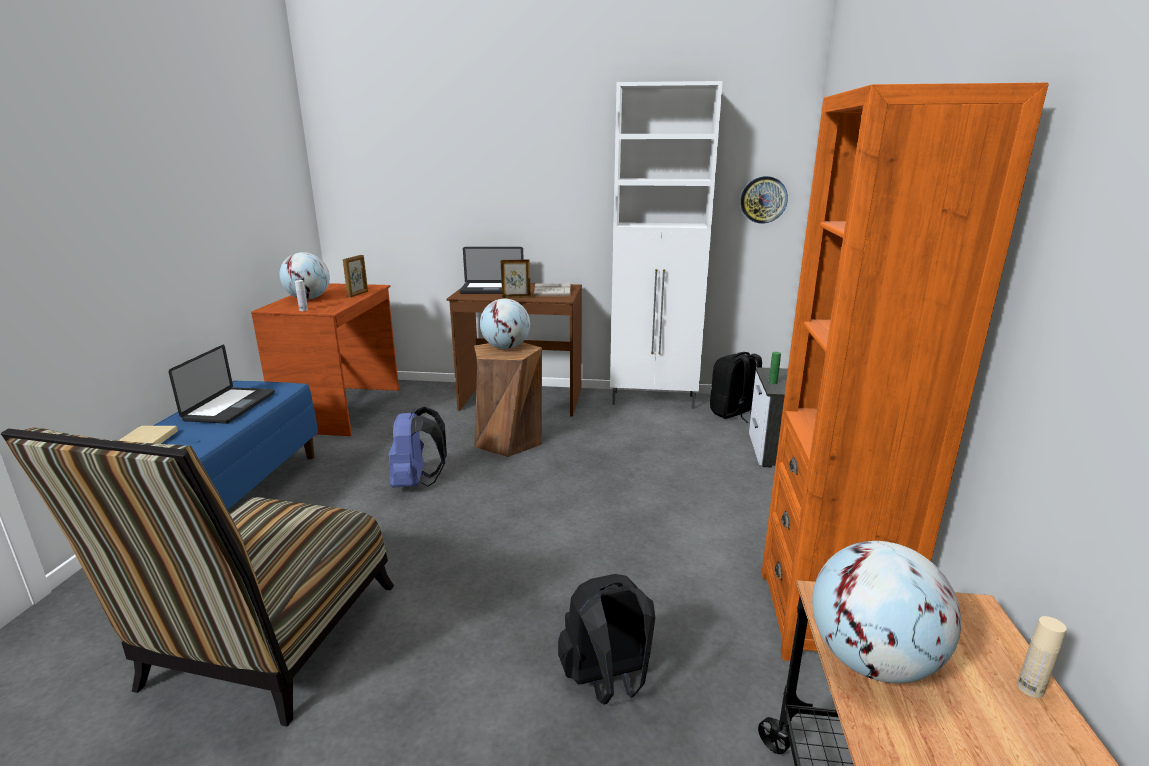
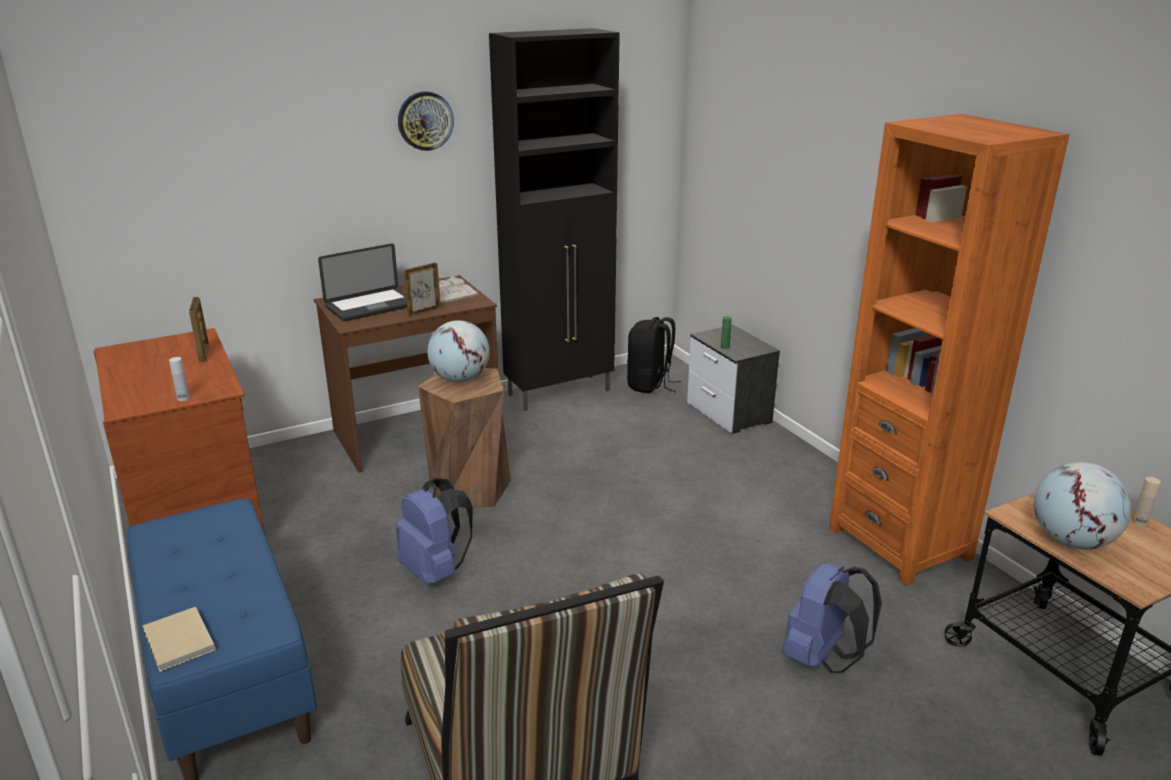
camera: 35 degrees left, 5 degrees up
(230, 406) = (203, 560): laptop -> none
(308, 299) = (146, 379): globe -> none
(607, 682) = (822, 658): black backpack -> blue backpack
(654, 400) = (561, 392): white cabinet -> black cabinet
(763, 200) = (642, 148): wall clock -> wall clock (425, 121)

